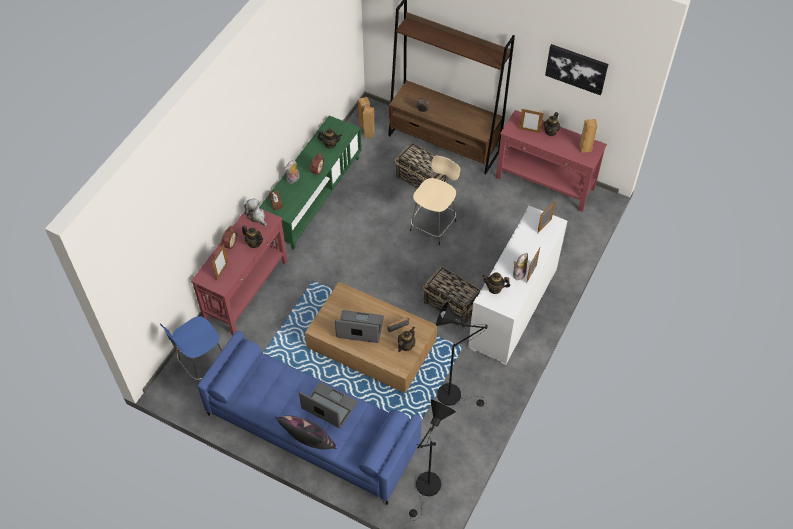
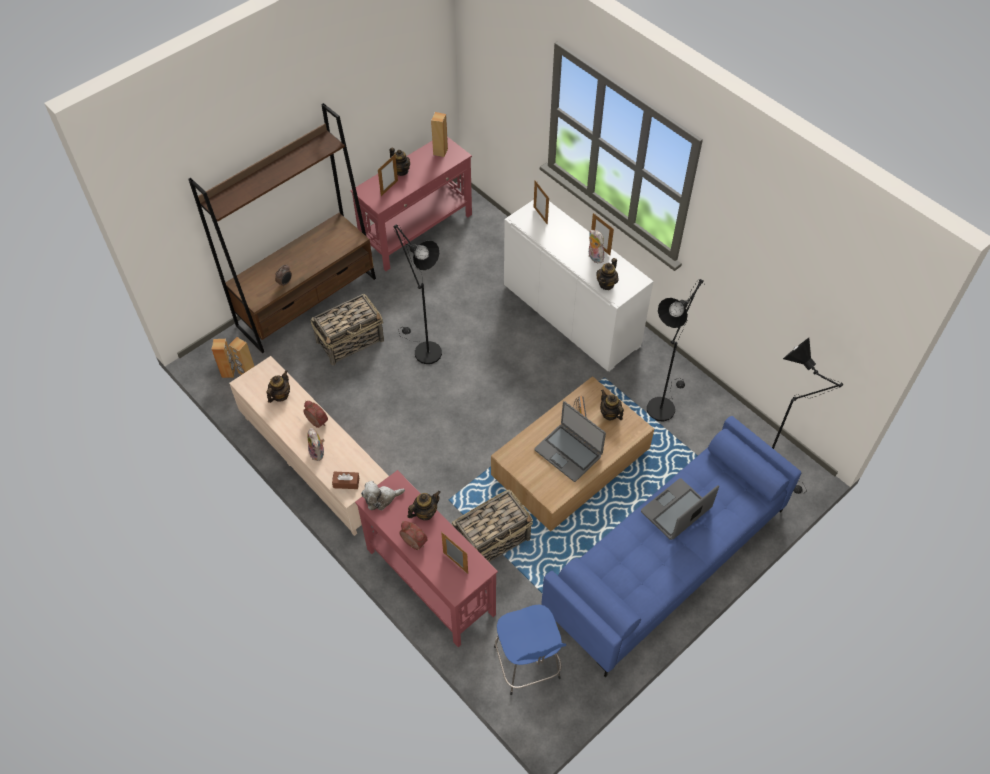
camera: 70 degrees left, 0 degrees up
(309, 442) = (718, 545): pillow -> none
(313, 196) = (316, 462): green tv stand -> beige tv stand
(360, 328) = (568, 452): laptop -> laptop turned 75 degrees counterclockwise
(434, 224) = (423, 350): beige stool -> black floor lamp
(452, 305) = (545, 369): basket -> basket (493, 540)
(576, 68) = (390, 80): picture -> none

